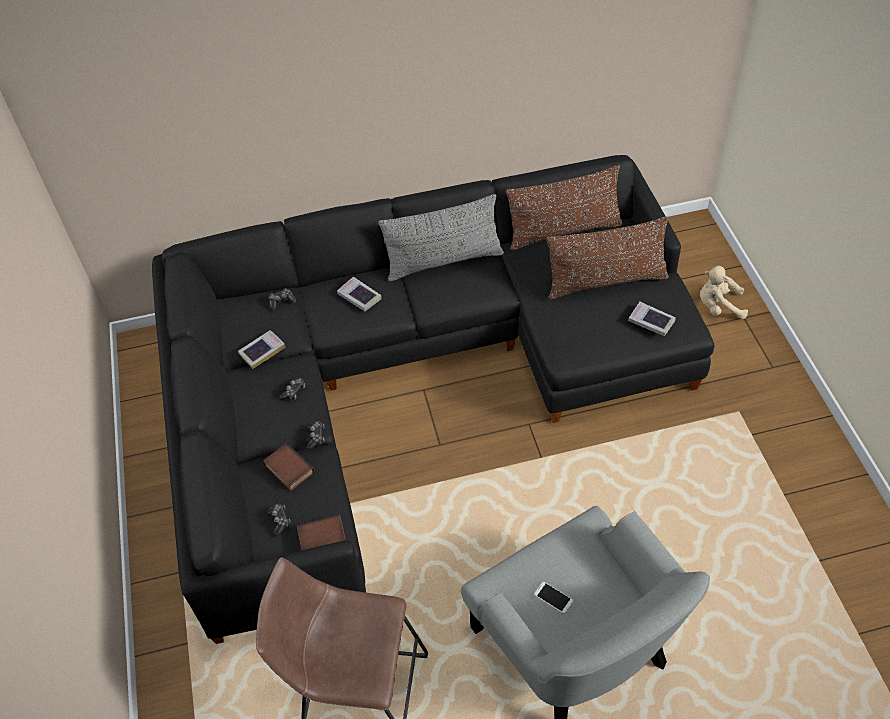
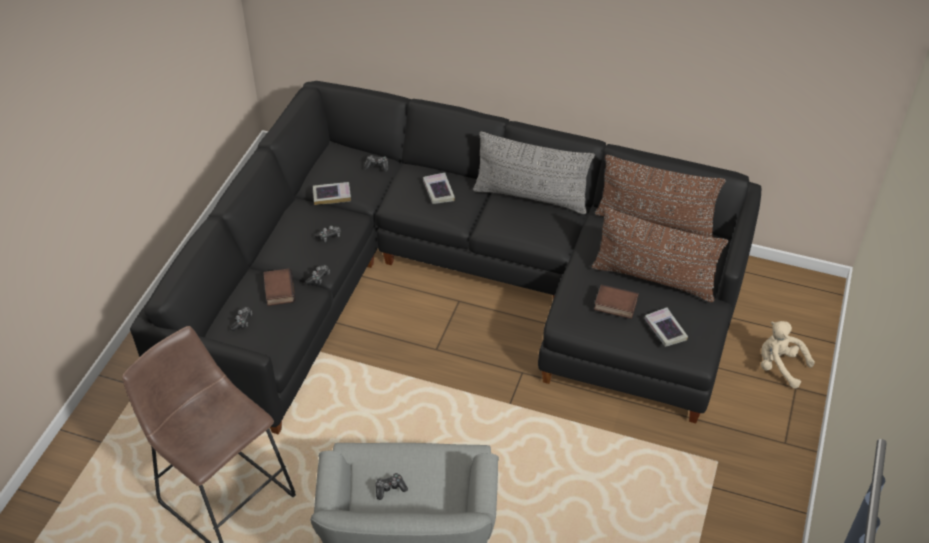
camera: 30 degrees right, 5 degrees down
(322, 539) = (260, 351): book -> book (614, 305)
(553, 598) = (390, 488): phone -> game controller

